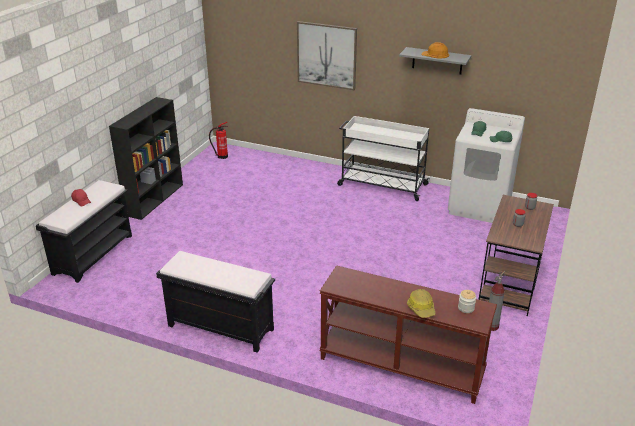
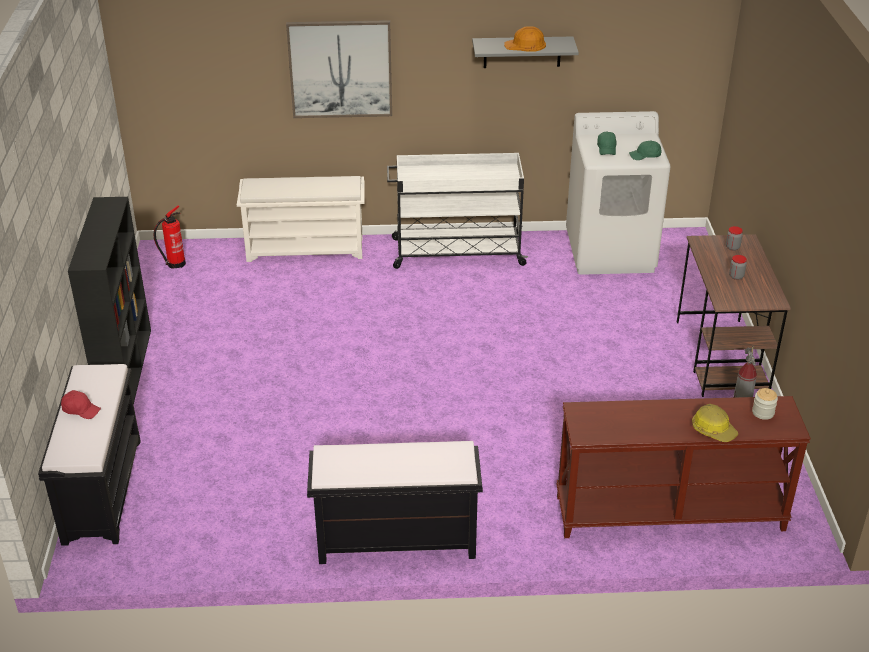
camera: 25 degrees left, 5 degrees up
(297, 164) = (306, 249): none -> white shoe rack

